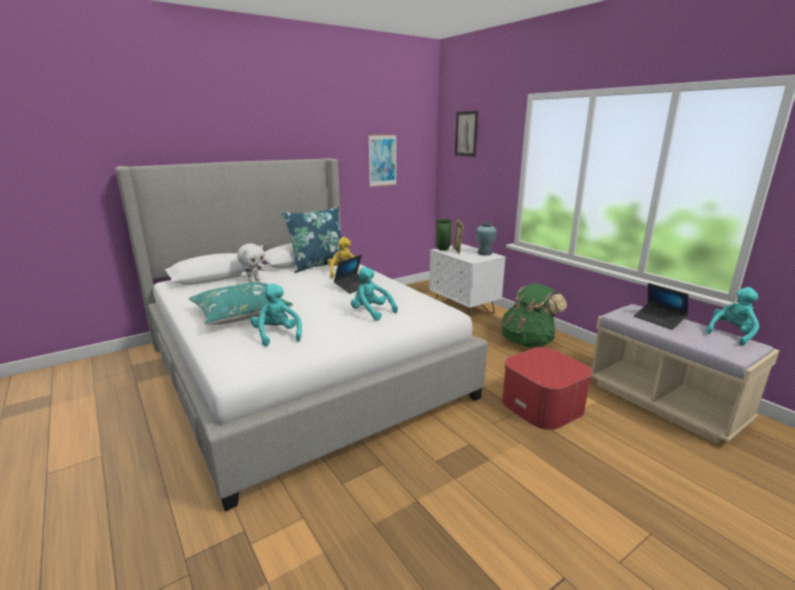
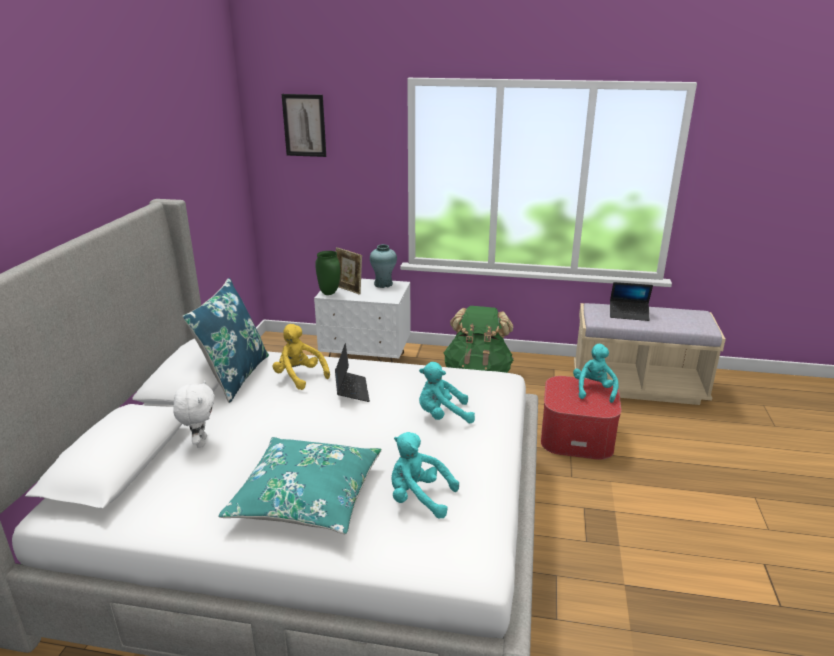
camera: 45 degrees left, 5 degrees up
(382, 160) = (201, 181): picture -> none
(731, 334) = (680, 309): turquoise plush toy -> turquoise plush toy (593, 390)

